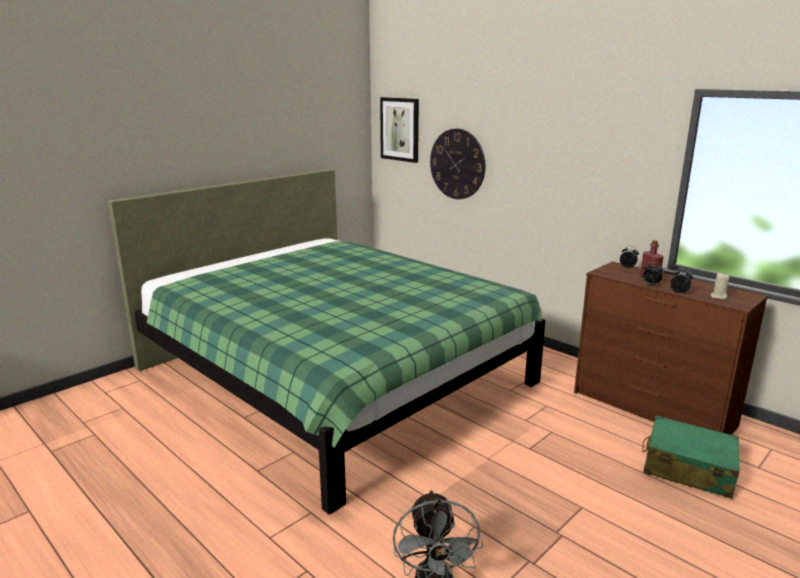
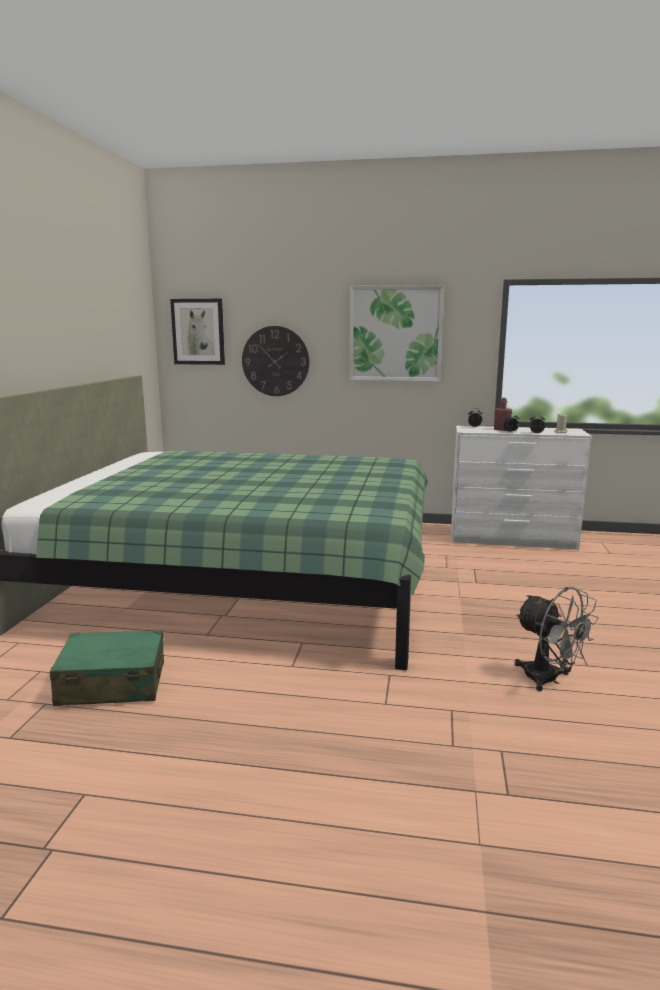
camera: 35 degrees left, 5 degrees down
(567, 146) = (395, 333): none -> picture
(651, 409) = (512, 540): brown dresser -> white dresser
(687, 469) = (579, 564): green suitcase -> green suitcase (112, 684)

